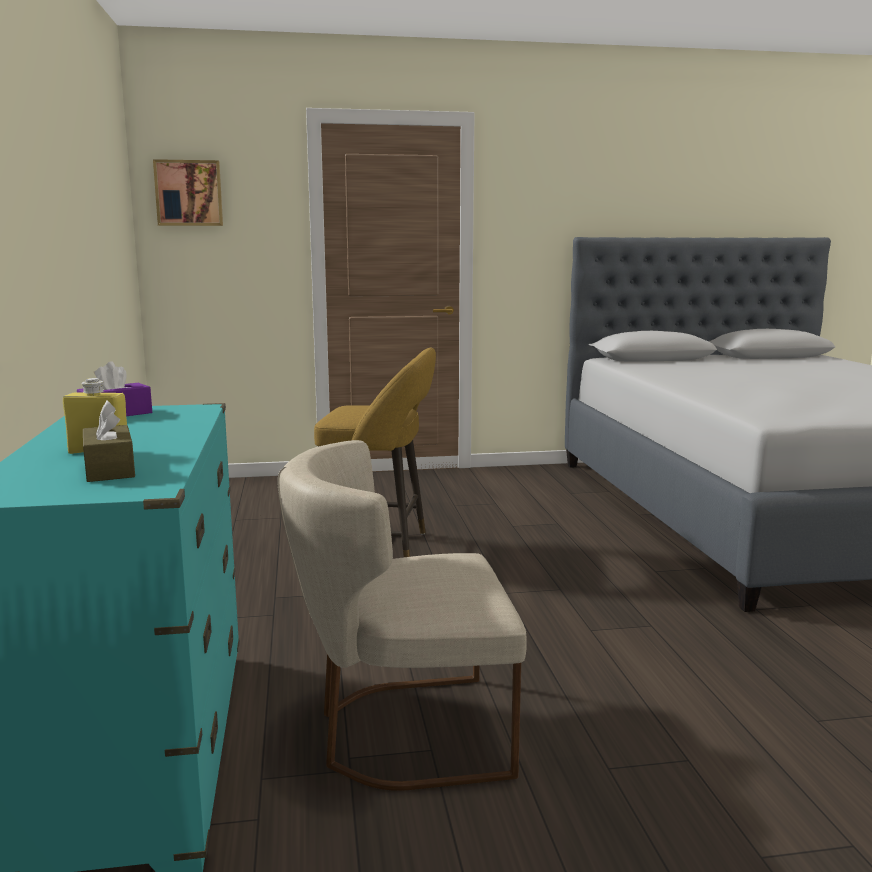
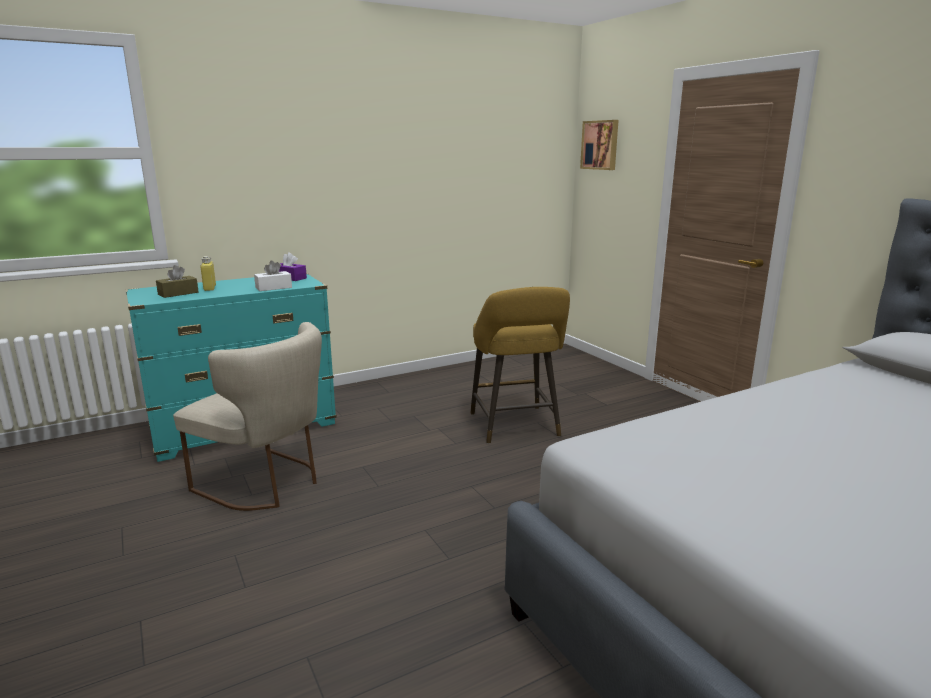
camera: 70 degrees right, 5 degrees up
(188, 422) = (273, 288): none -> white tissue box
(402, 733) = (267, 483): beige chair -> beige chair turned 150 degrees clockwise

